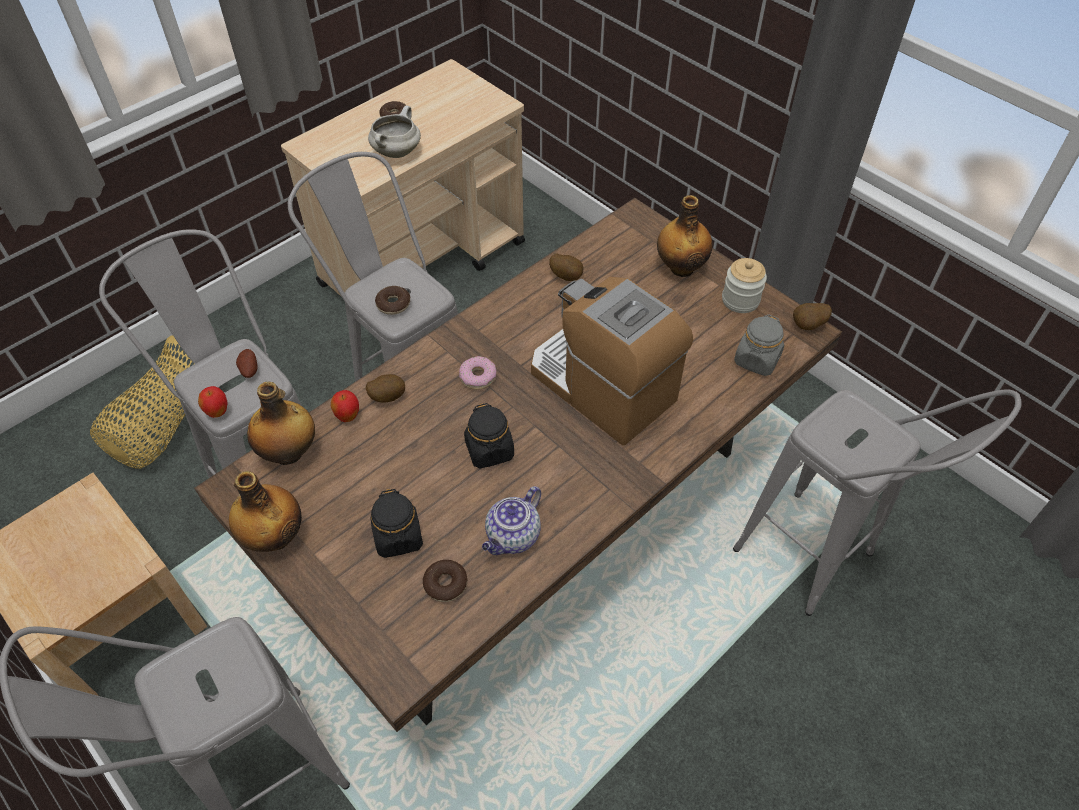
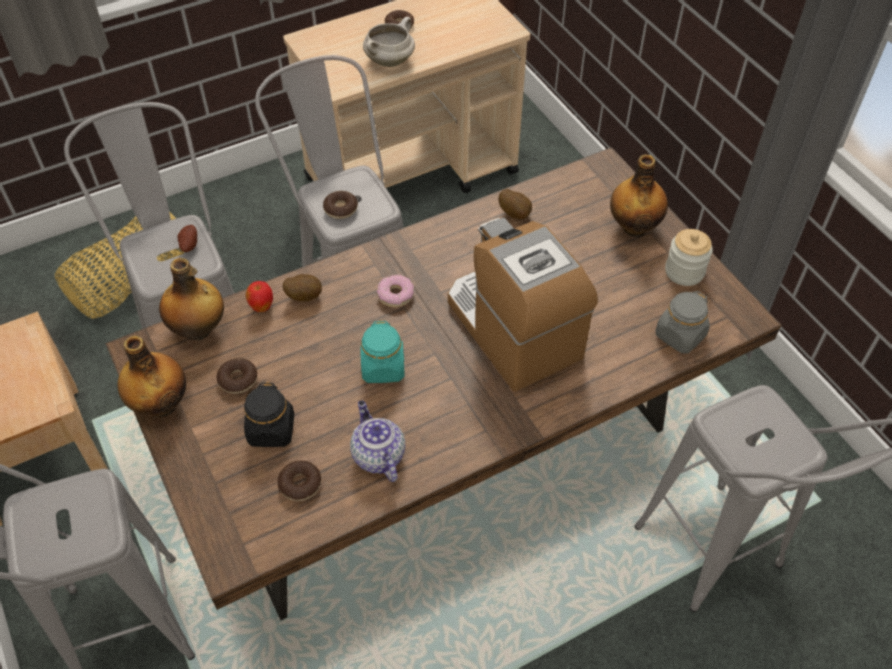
camera: 15 degrees right, 0 degrees up
(218, 412) = (149, 279): apple -> none
(347, 494) = (238, 380): none -> donut
(489, 450) = (383, 368): black jar -> turquoise jar
(513, 537) = (377, 455): teapot -> teapot turned 105 degrees clockwise
(808, 326) = (747, 312): potato -> none

